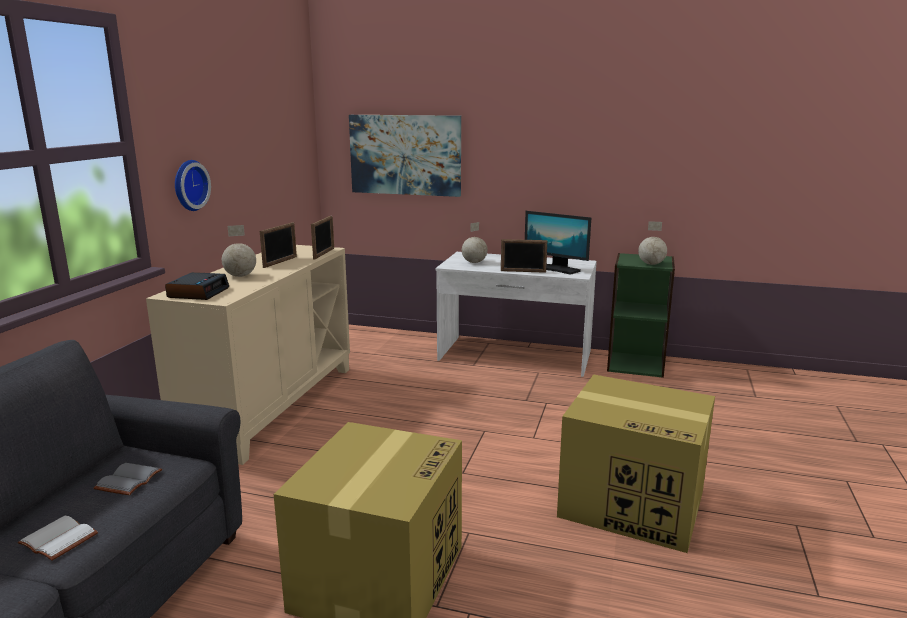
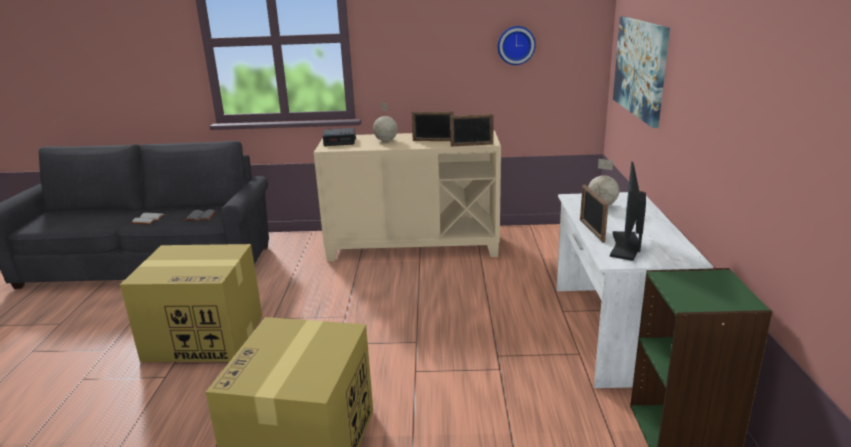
camera: 75 degrees right, 5 degrees up
(188, 185) = (402, 68): wall clock -> wall clock (516, 45)
(651, 264) = (685, 294): globe -> none

